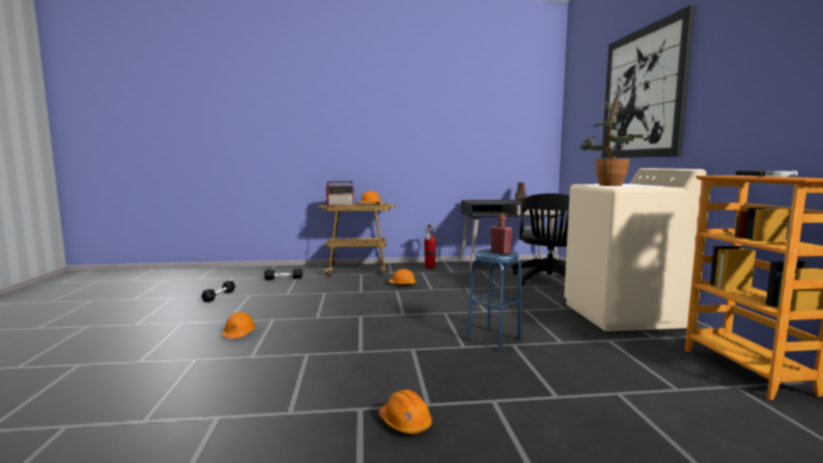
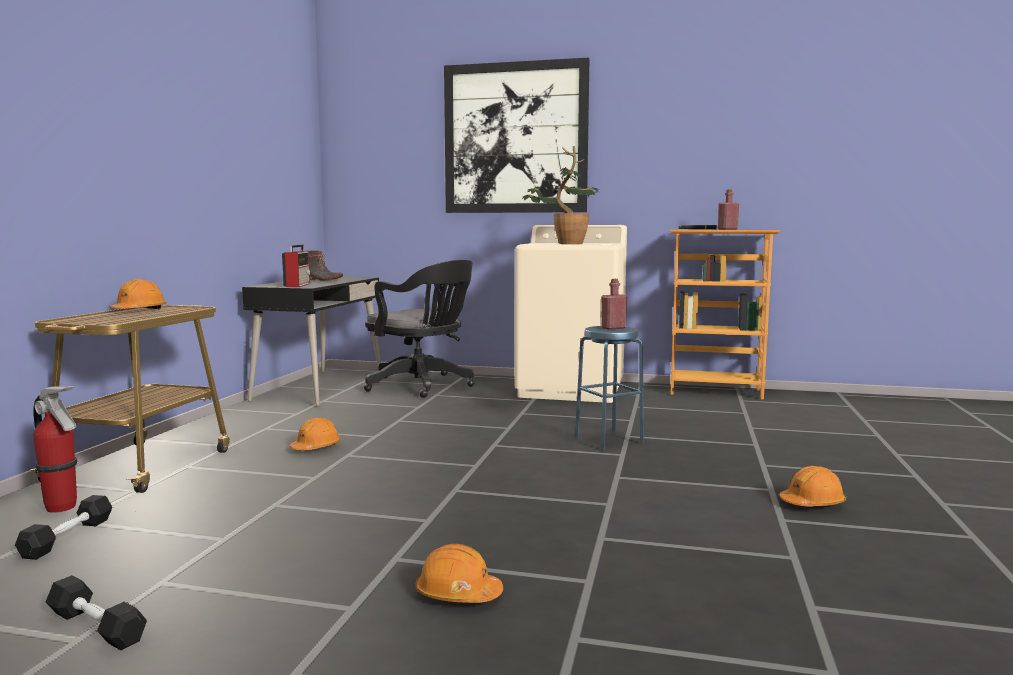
camera: 70 degrees left, 0 degrees up
(340, 205) = (107, 318): radio -> radio (298, 285)
(429, 267) = (244, 420): fire extinguisher -> fire extinguisher (61, 508)
(761, 177) = (727, 229): none -> red bottle

